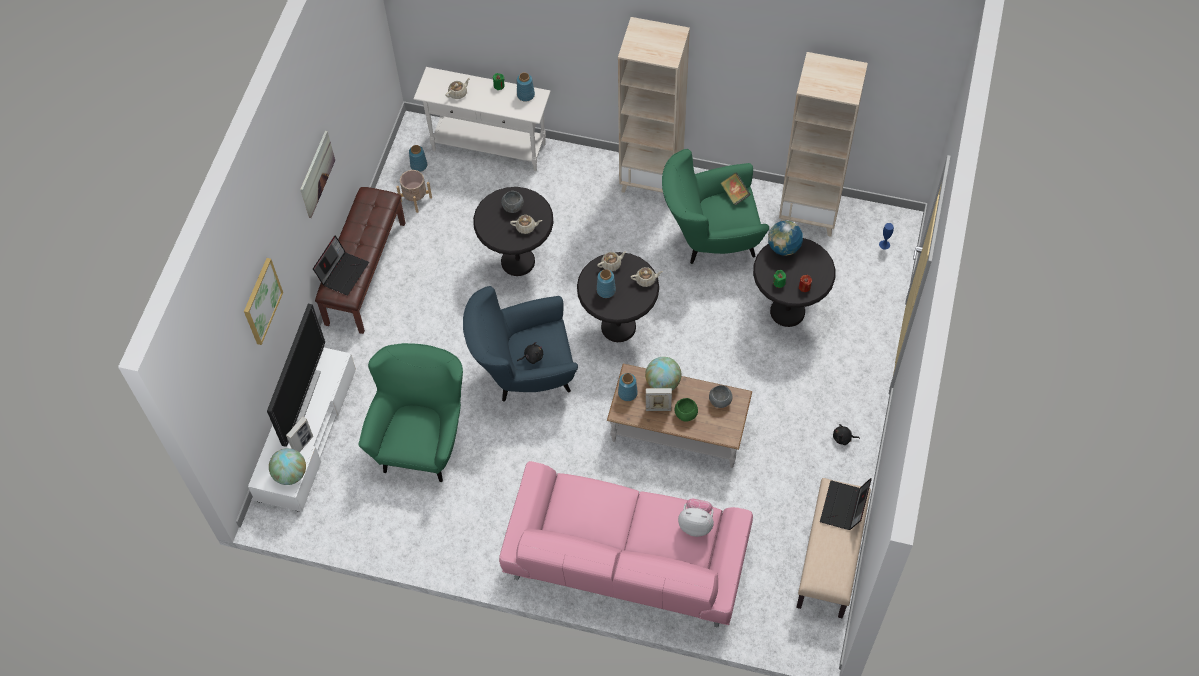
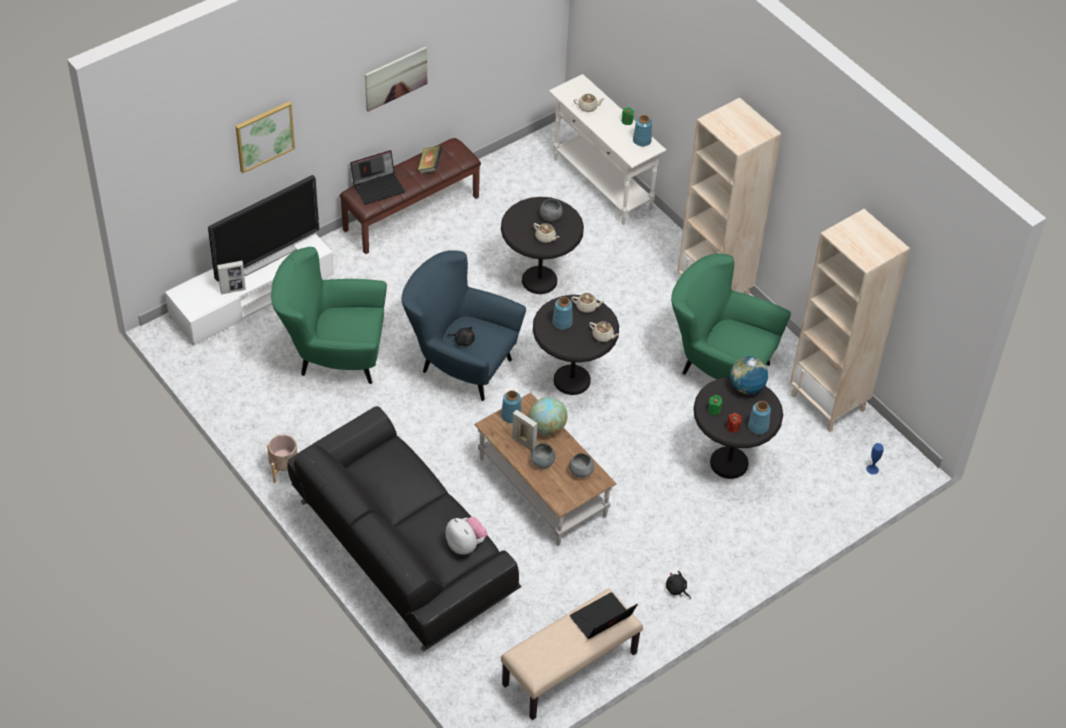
camera: 35 degrees right, 10 degrees down
(290, 474) = (203, 304): globe -> none
(416, 199) = (504, 186): beige planter -> beige planter (284, 470)
(418, 165) = (531, 163): blue vase -> blue vase (757, 426)
(422, 440) = (333, 357): green armchair -> green armchair turned 135 degrees counterclockwise
(625, 559) = (401, 550): pink sofa -> black sofa
(686, 414) = (542, 462): green bowl -> grey bowl
(734, 194) = (757, 331): book -> book (430, 166)

